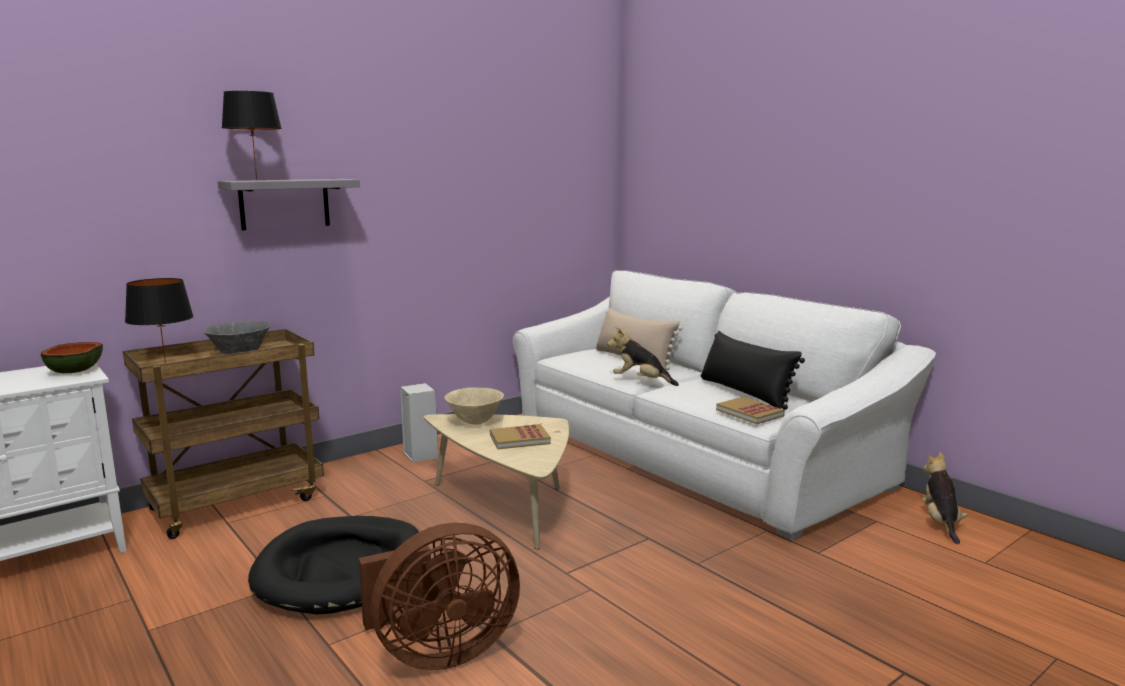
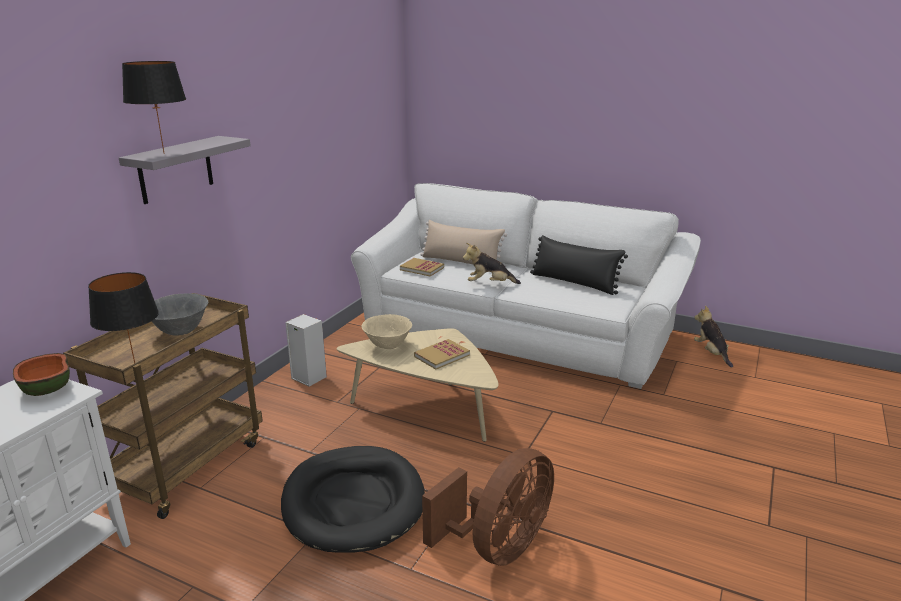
camera: 25 degrees left, 10 degrees up
(749, 413) = (597, 302): book -> book (422, 269)

